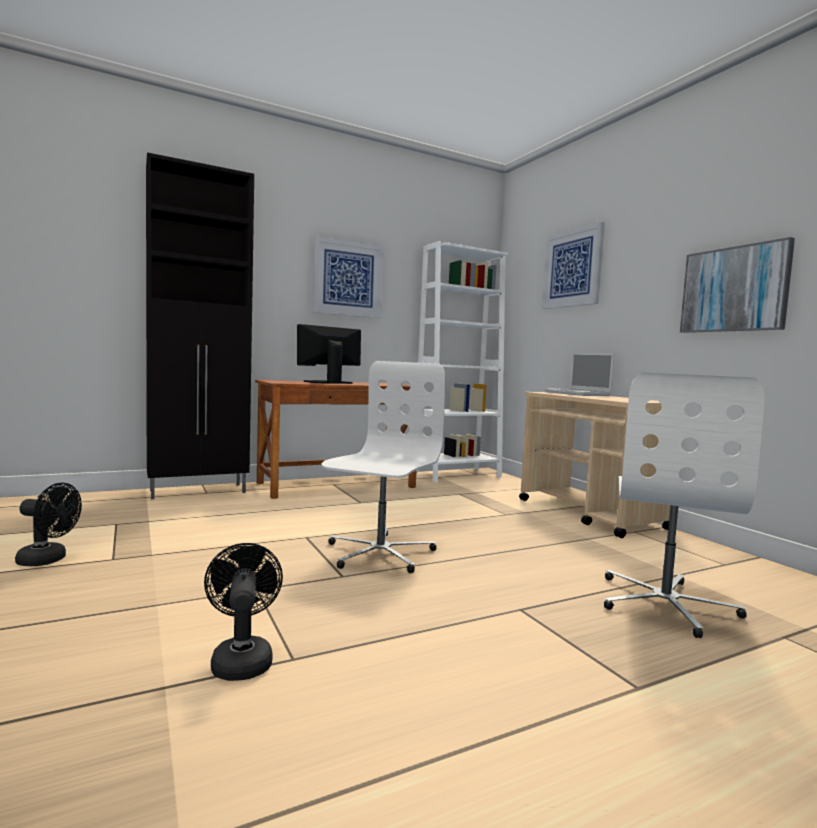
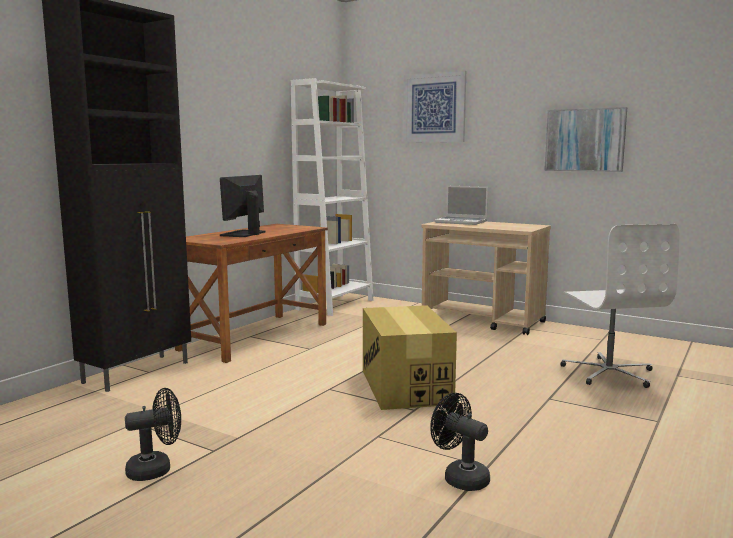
camera: 30 degrees left, 5 degrees up
(347, 279) = (232, 119): picture -> none
(379, 553) = (405, 386): white office chair -> cardboard box

